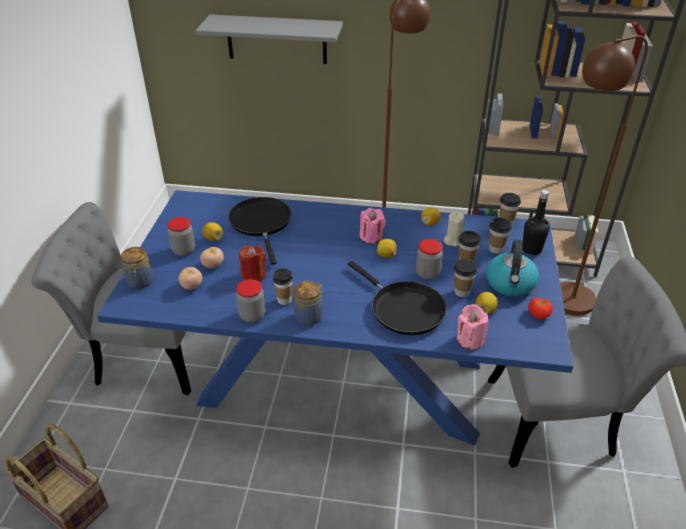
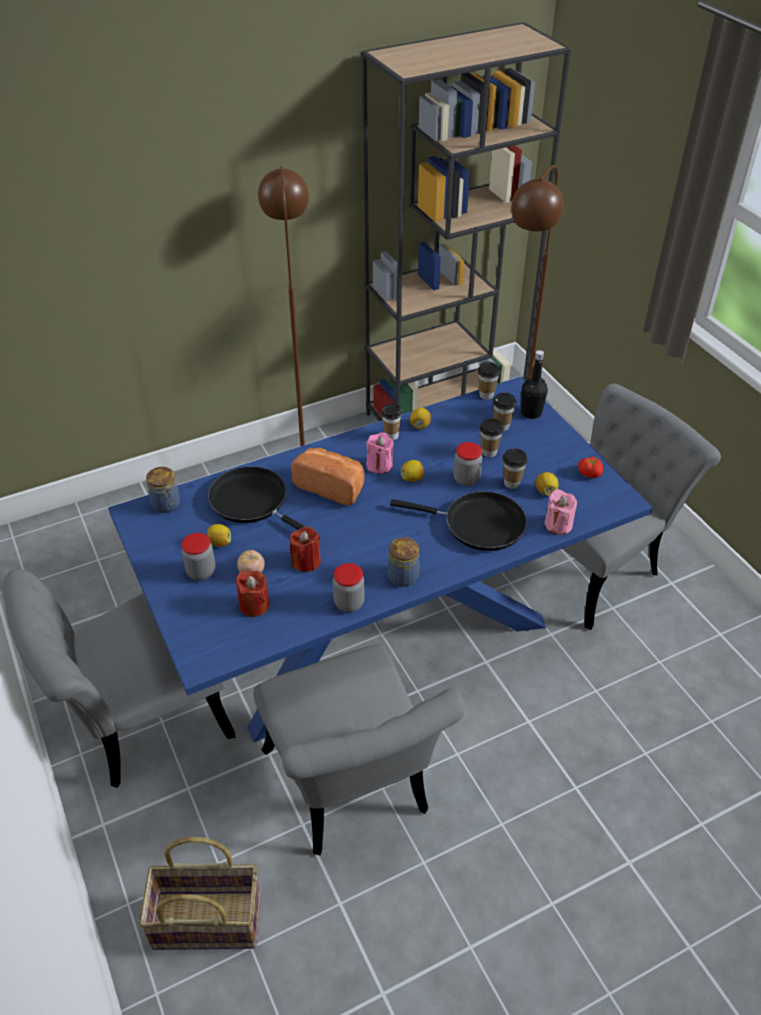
camera: 35 degrees left, 5 degrees up
(140, 282) = (192, 630): jar -> jar (166, 505)
(191, 286) = (254, 605): tomato -> red candle
(225, 478) = (352, 792): none -> grey chair
(276, 39) = (106, 268): grey shelf -> none
(284, 300) = (363, 571): cup -> cup (391, 436)
(323, 236) = (332, 486): none -> bread
(453, 240) = (457, 434): beige candle -> none
(510, 284) = (543, 455): kettle -> none

